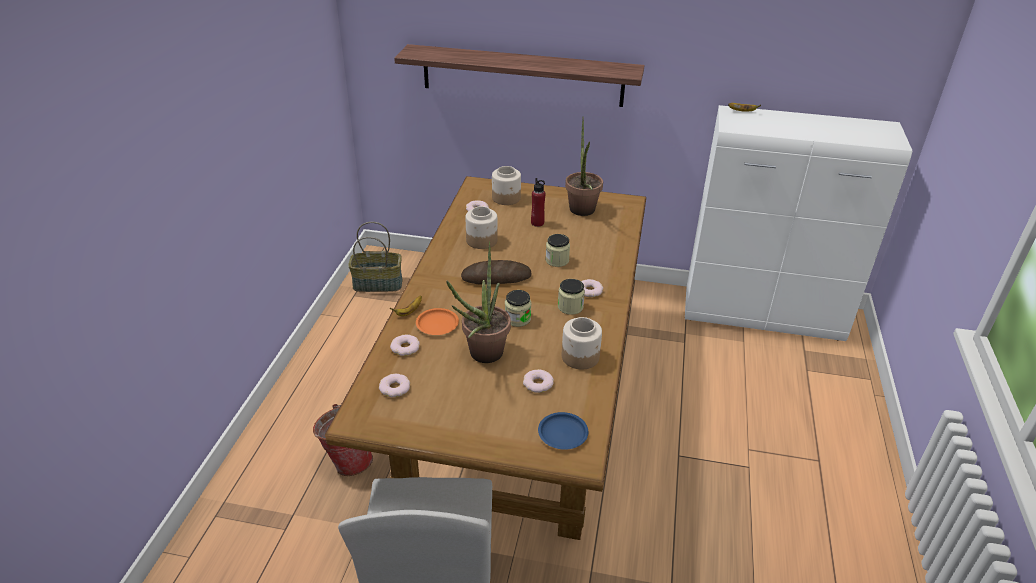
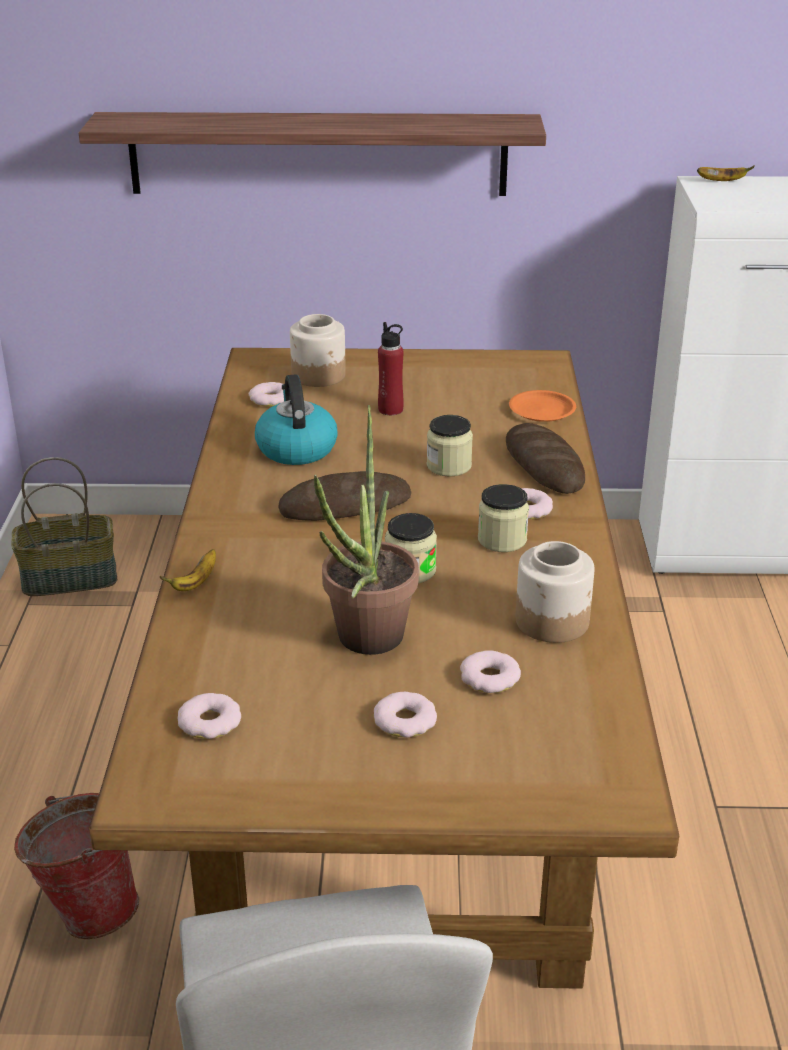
camera: 10 degrees left, 5 degrees down
(405, 348) = (208, 647): donut -> donut (405, 720)
(437, 324) = (257, 598): orange plate -> orange plate (541, 410)
(481, 241) = (296, 448): jar -> kettle
(563, 433) = (569, 759): blue plate -> none
(582, 212) = (465, 385): potted plant -> none
(607, 266) = (544, 465): none -> bread

